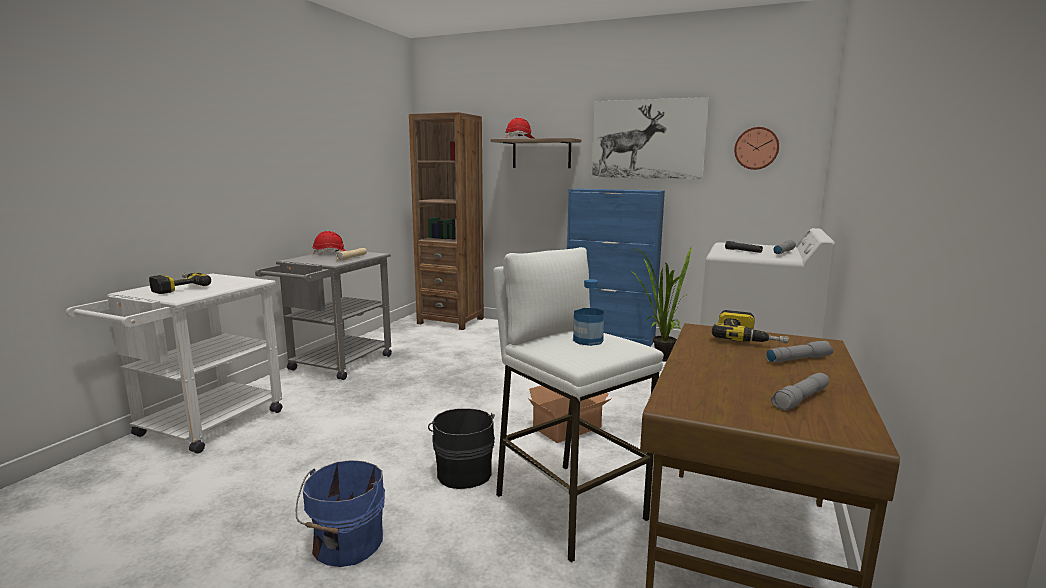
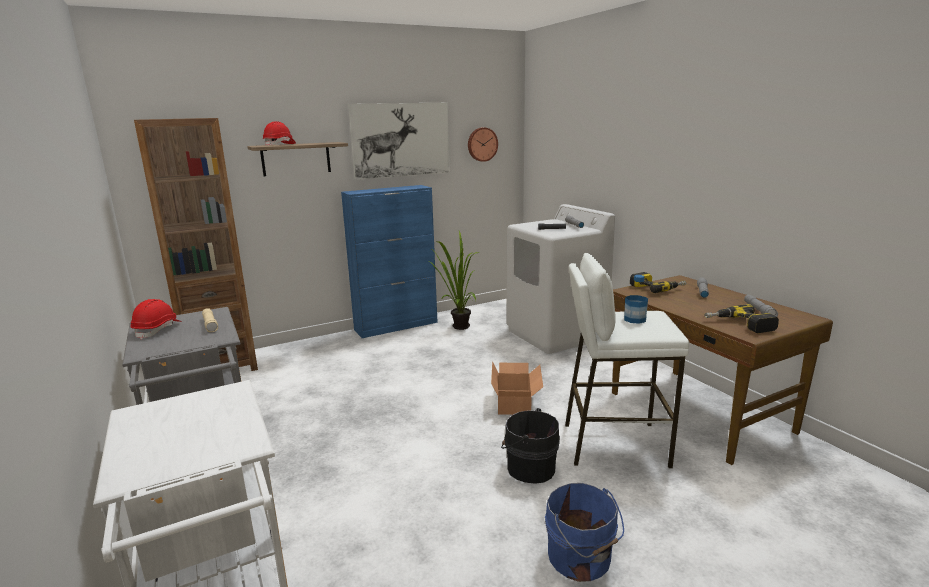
camera: 50 degrees left, 5 degrees up
(177, 288) = (172, 442): power drill -> power drill (739, 325)

